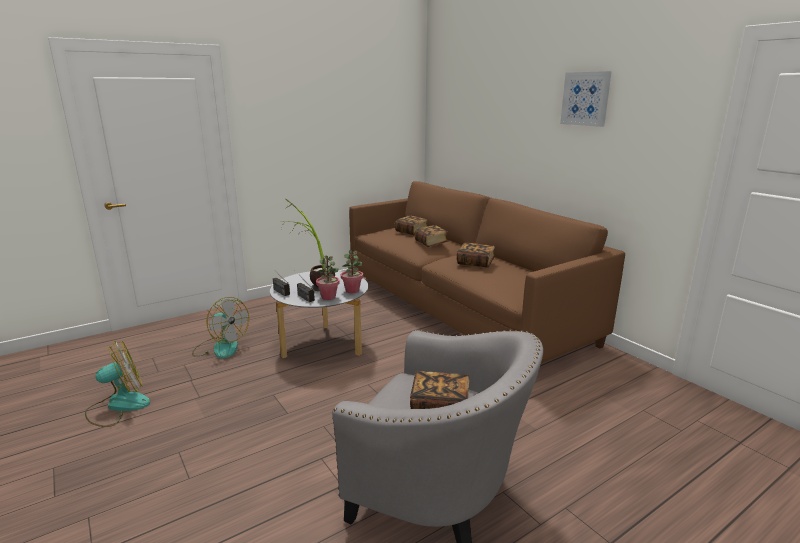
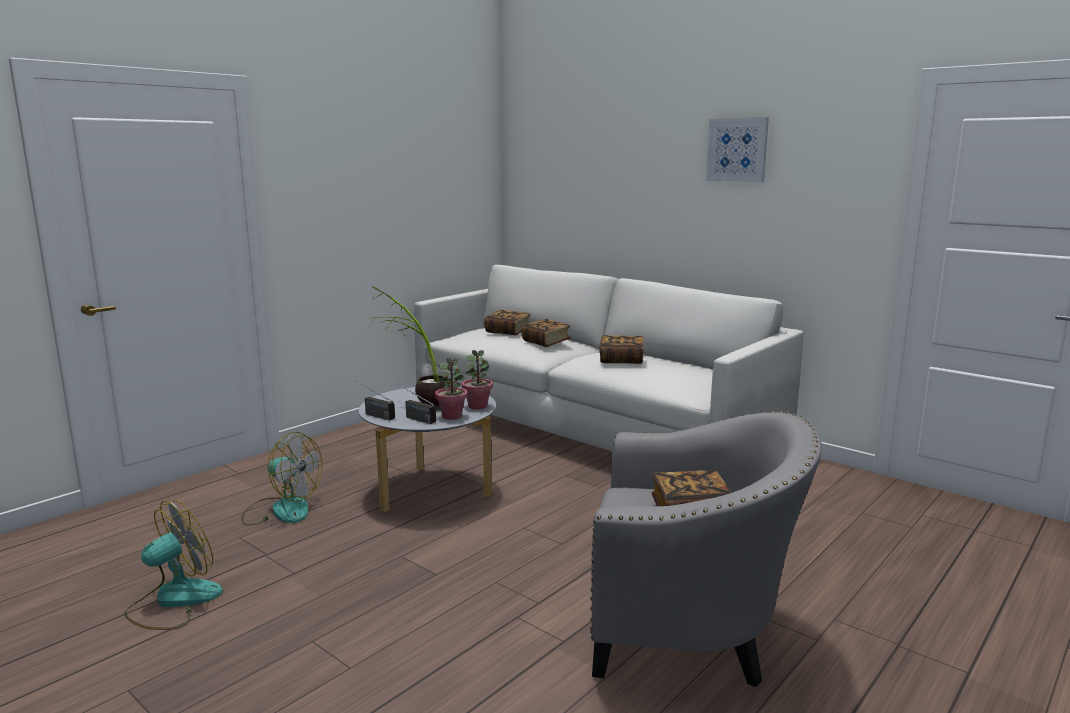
camera: 15 degrees left, 5 degrees down
(461, 309) = (590, 429): brown sofa -> white sofa

